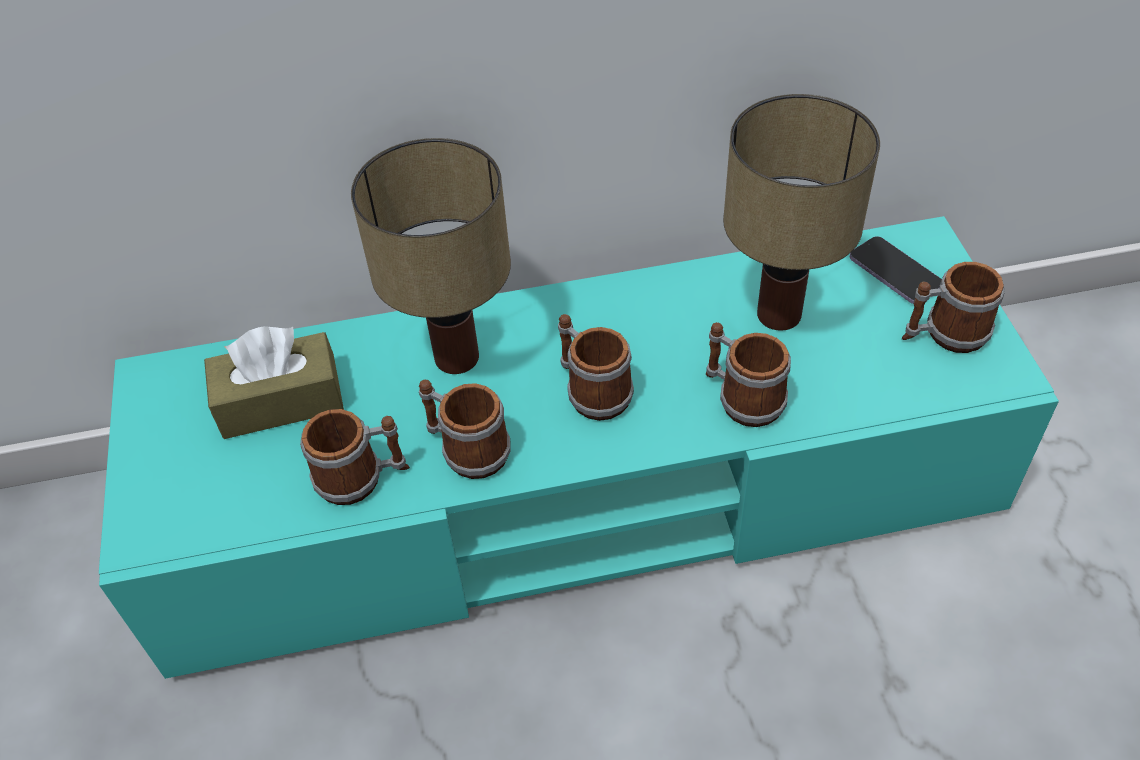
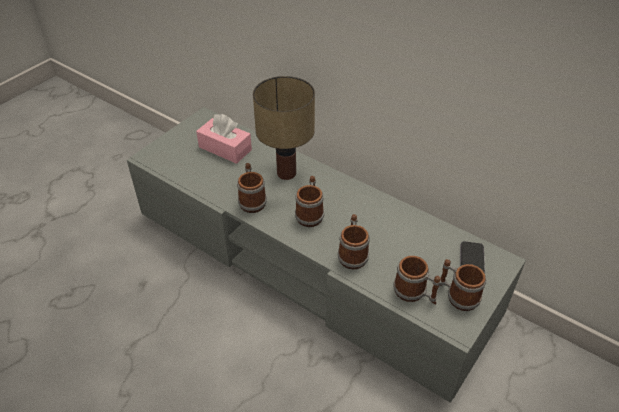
camera: 45 degrees right, 5 degrees down
(280, 402) = (225, 148): brown tissue box -> pink tissue box
(362, 478) = (216, 185): mug -> mug (415, 293)
(577, 493) = (309, 263): turquoise tv stand -> grey tv stand
(776, 314) = (405, 240): table lamp -> none

